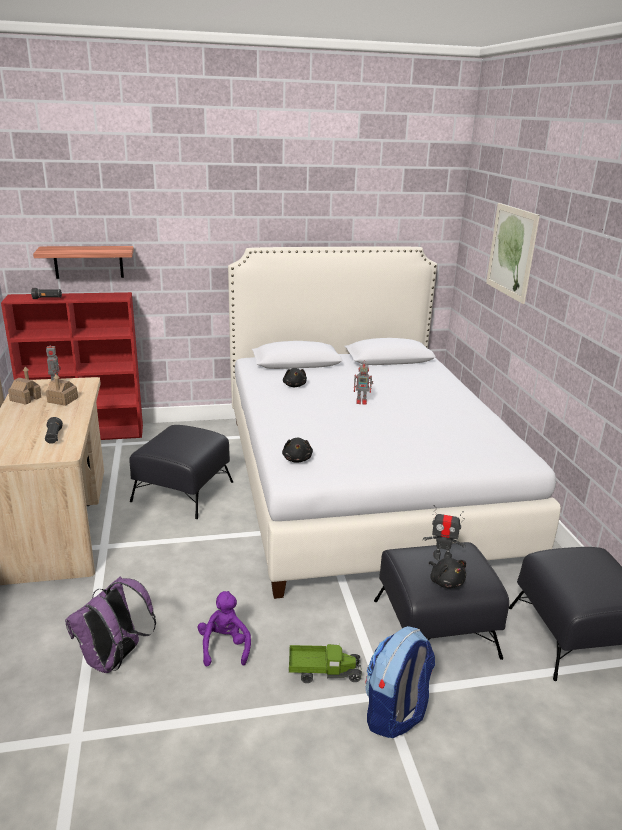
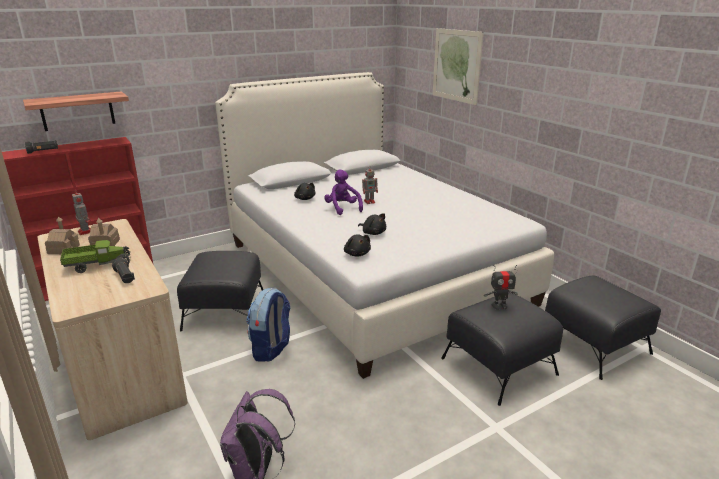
camera: 20 degrees left, 0 degrees up
(224, 646) = (348, 429): purple plush toy -> purple plush toy (342, 208)
(323, 672) = (441, 424): toy truck -> toy truck (98, 265)
(395, 713) = (514, 438): backpack -> backpack (271, 349)
(446, 581) = (516, 323): black plush toy -> black plush toy (373, 233)

